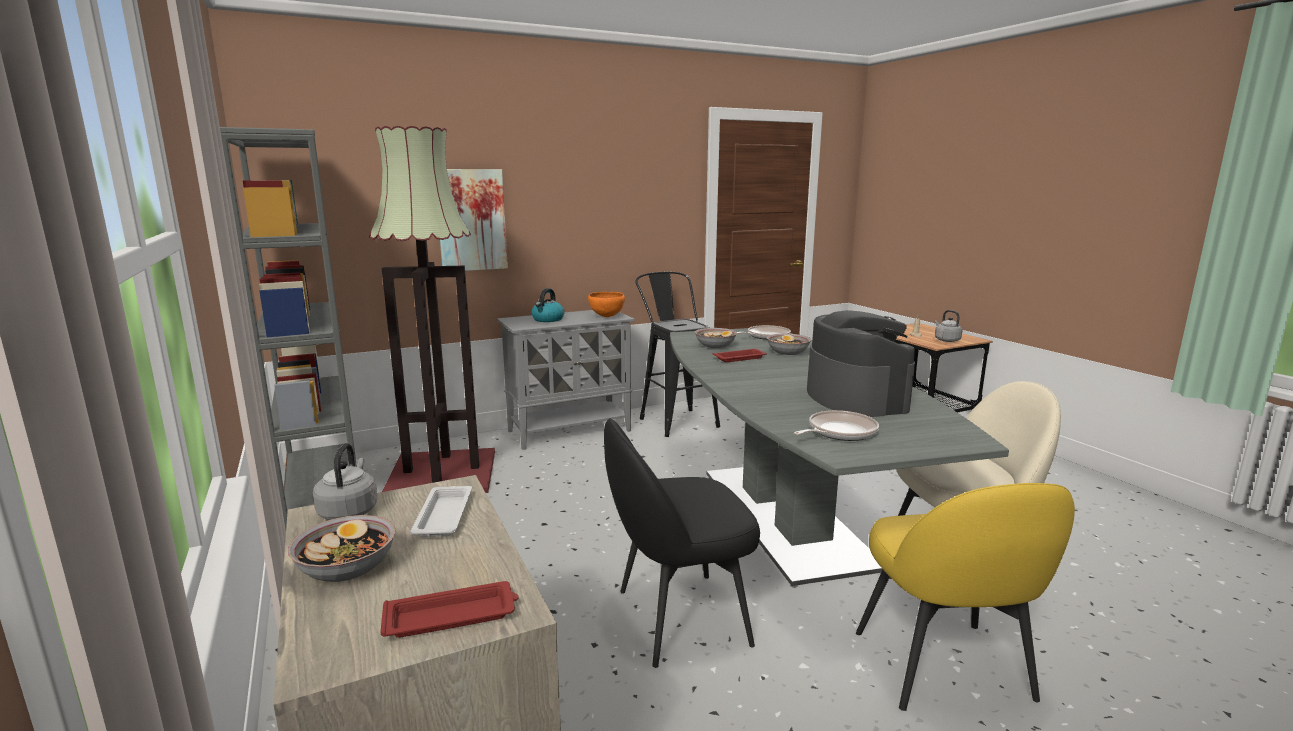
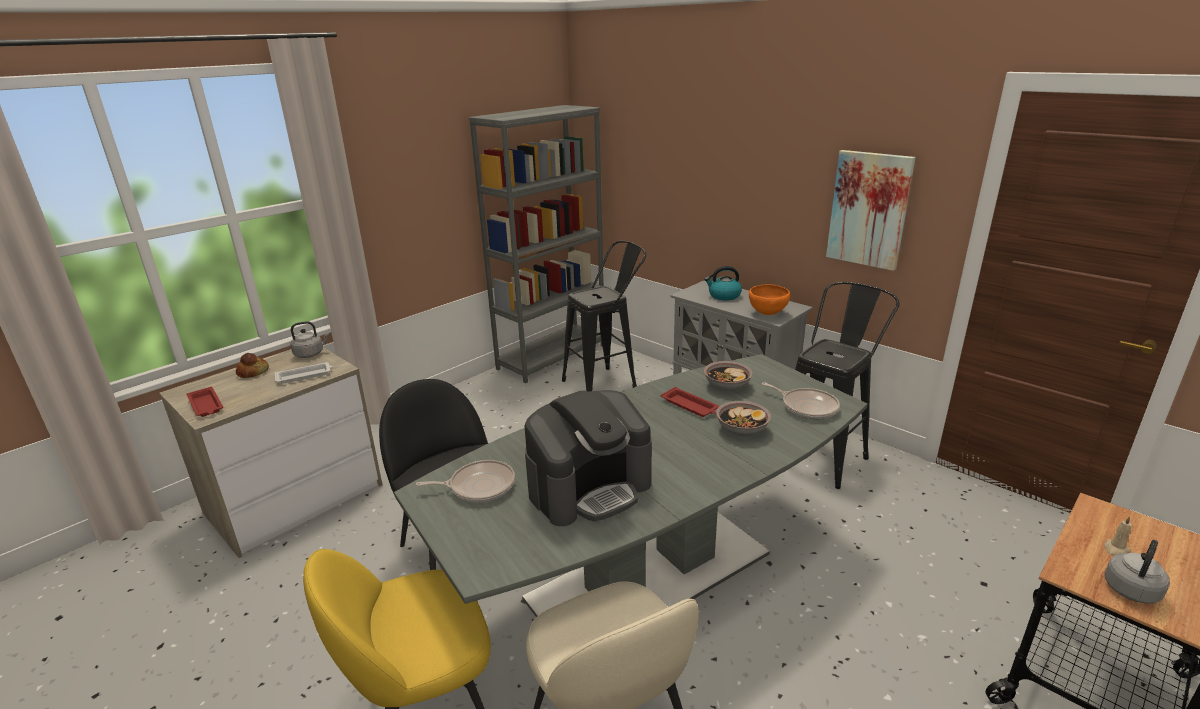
camera: 70 degrees right, 10 degrees up
(347, 568) = (253, 372): bowl -> bread
(444, 473) = (606, 383): floor lamp -> black stool
(471, 220) = (699, 185): picture -> picture (869, 209)
(839, 432) = (479, 486): frying pan -> frying pan turned 45 degrees counterclockwise

